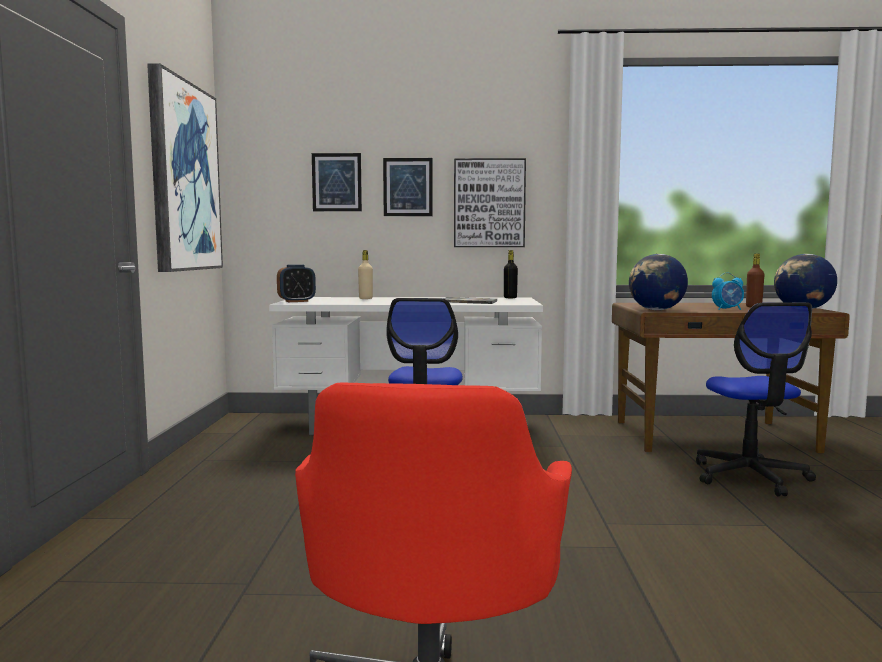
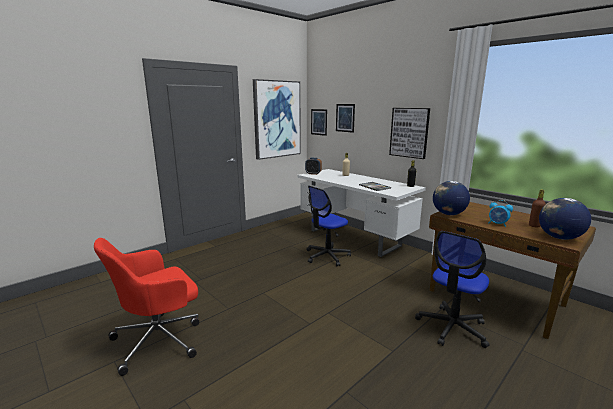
camera: 45 degrees right, 10 degrees up
(408, 187) = (373, 121): picture -> picture (319, 122)

